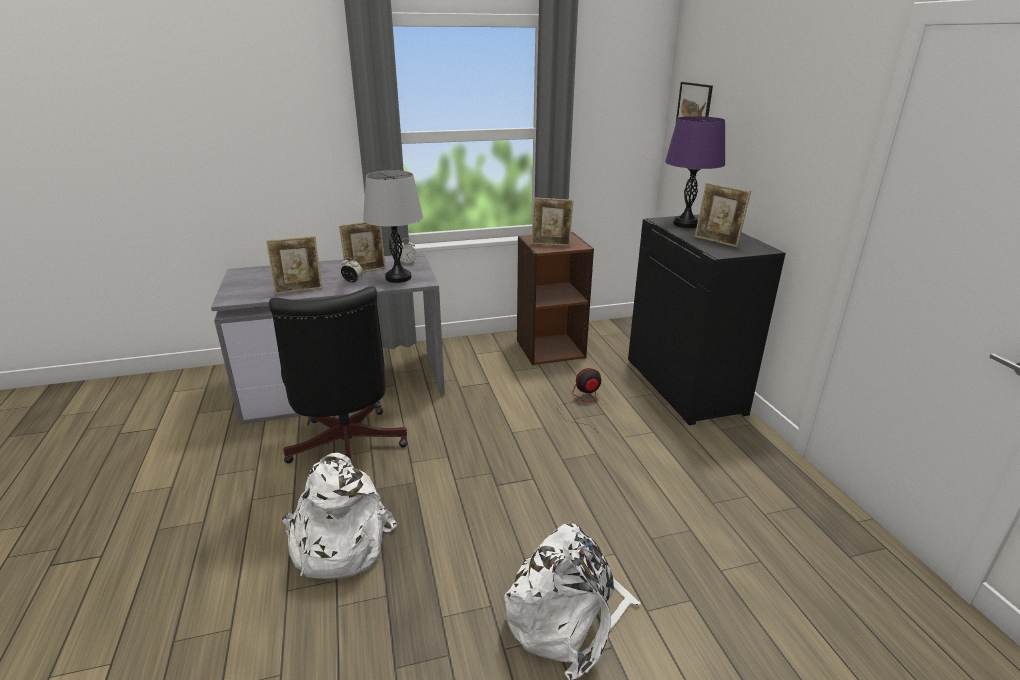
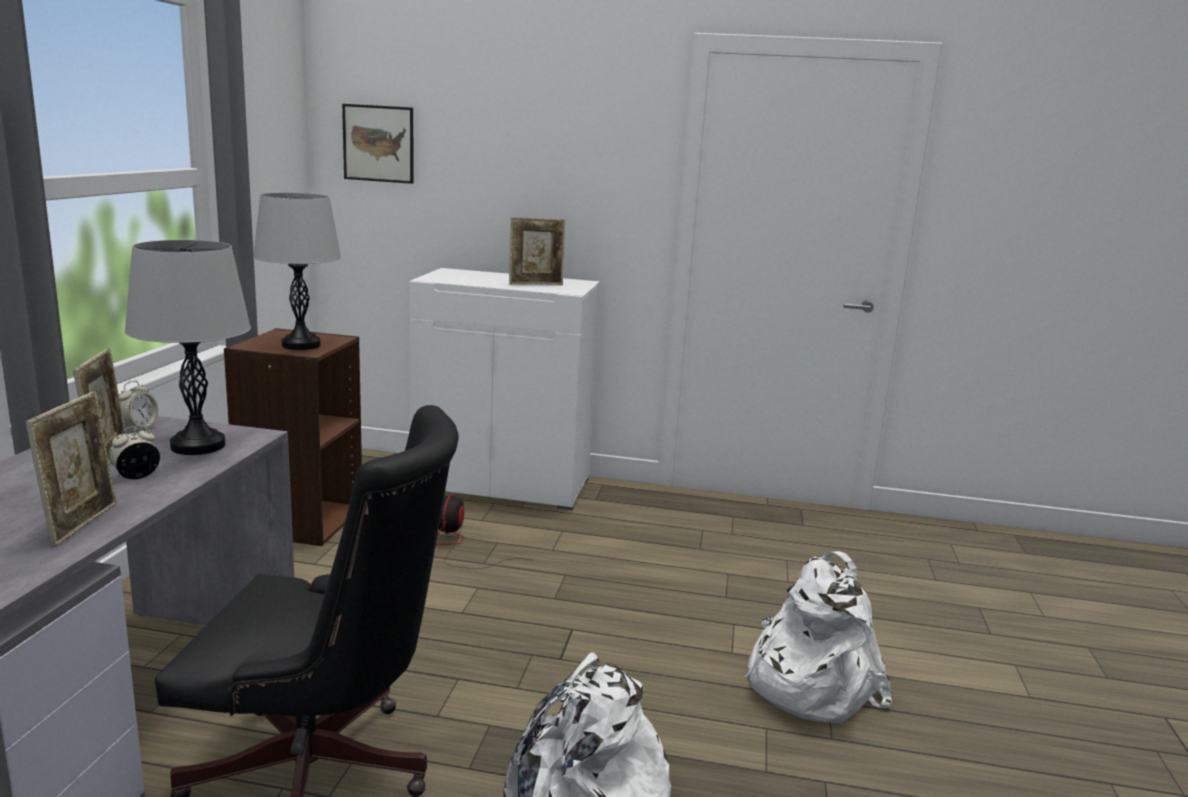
camera: 65 degrees left, 10 degrees down
(551, 244) = (301, 345): picture frame -> grey table lamp
(685, 386) = (503, 484): black cabinet -> white cabinet
(686, 224) = (463, 277): purple table lamp -> none

